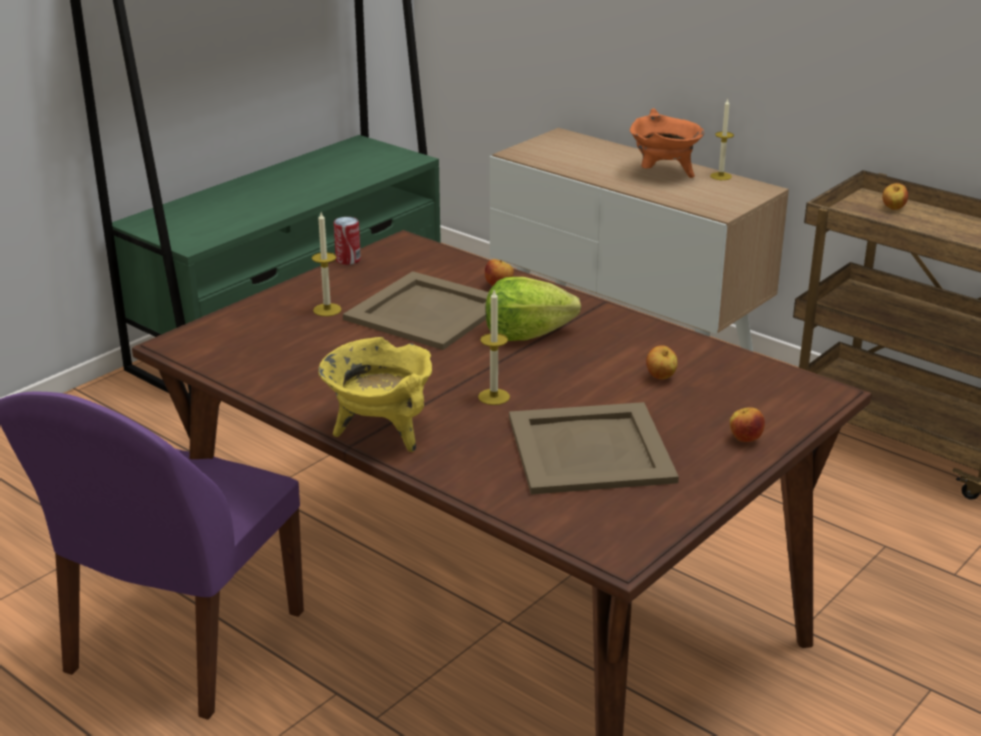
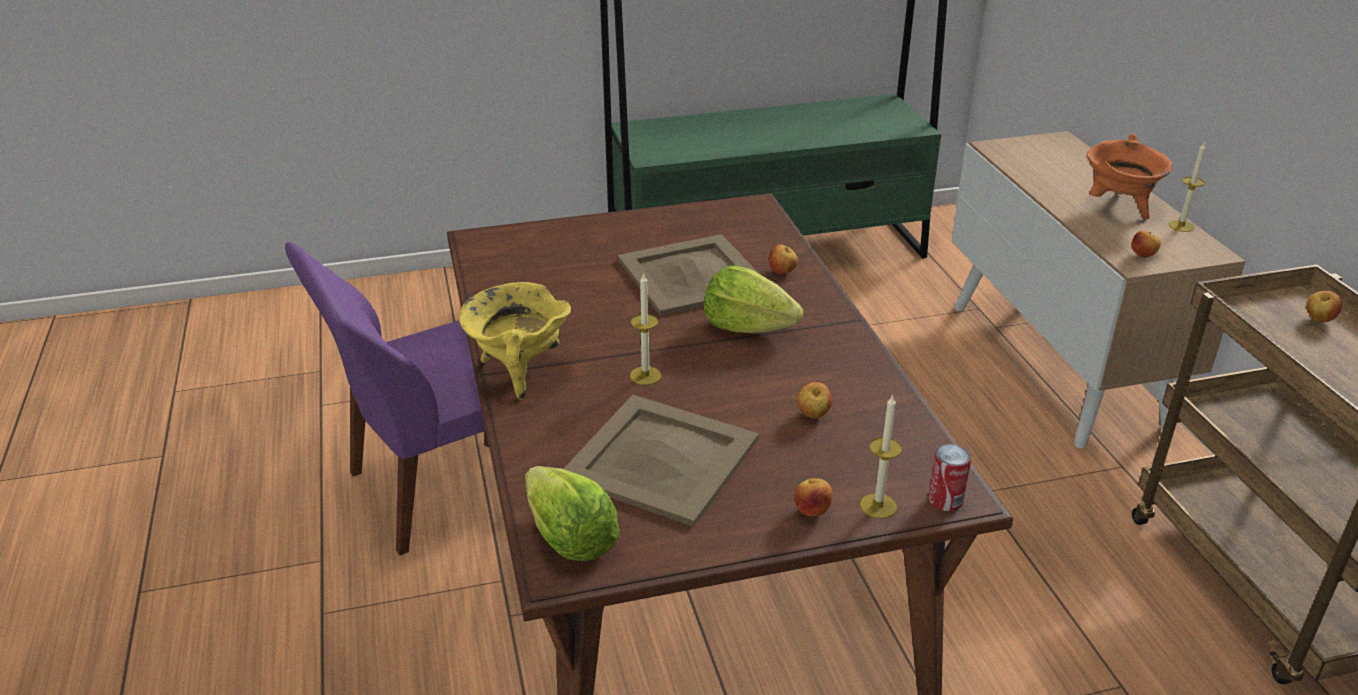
camera: 35 degrees right, 5 degrees up
(327, 310) = (617, 247): candle -> candle (878, 506)
(348, 260) = (689, 207): can -> can (945, 500)
(598, 529) = (569, 538): none -> lettuce
(720, 204) = (1143, 256): none -> apple

